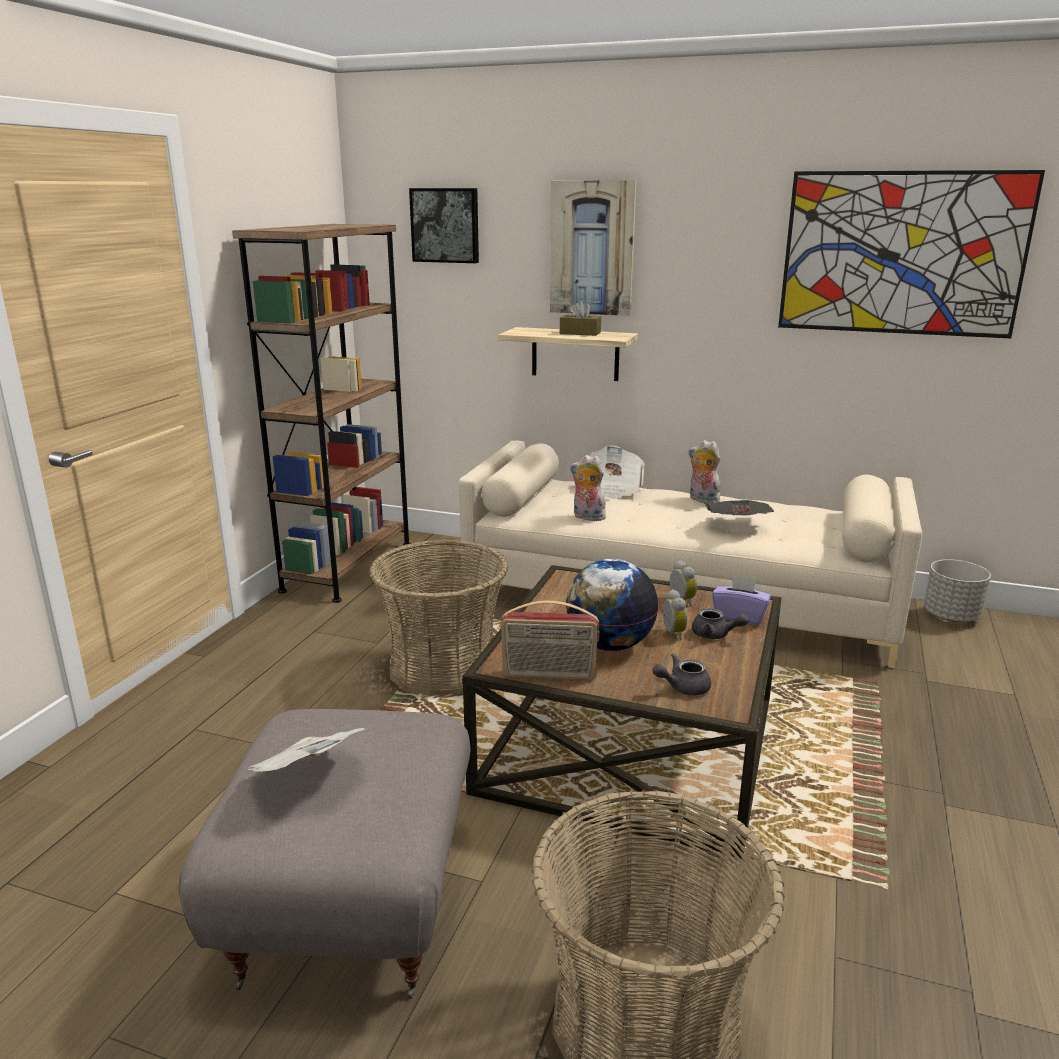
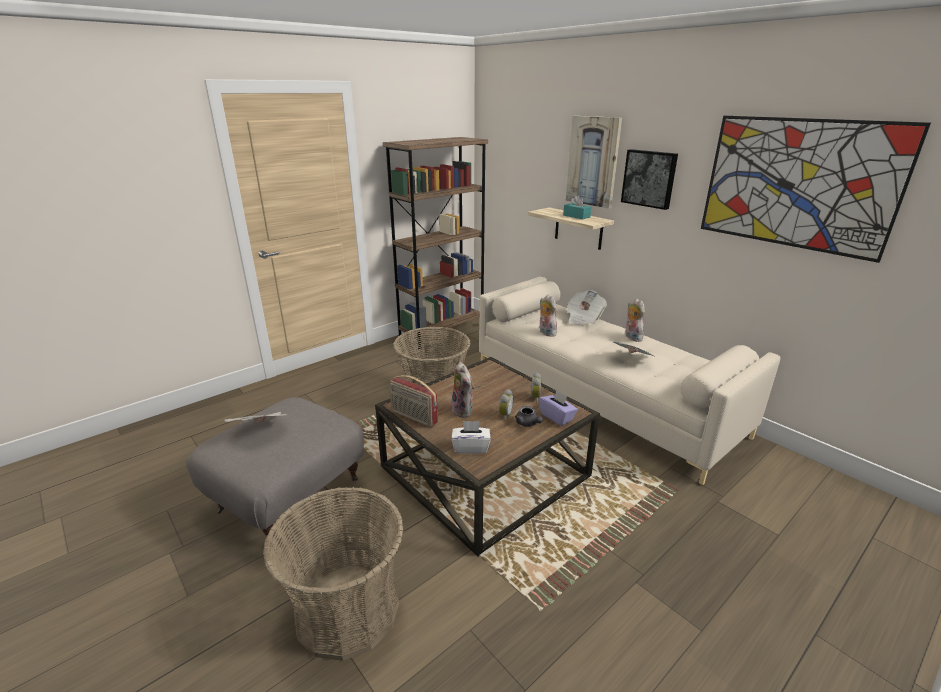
camera: 30 degrees right, 5 degrees up
(446, 225) = (519, 140): picture -> picture (649, 178)
(580, 333) = (576, 216): brown tissue box -> turquoise tissue box
(609, 644) = (464, 411): globe -> plush toy
(682, 688) = (471, 447): grey teapot -> white tissue box
(951, 616) = (792, 465): grey planter -> none

